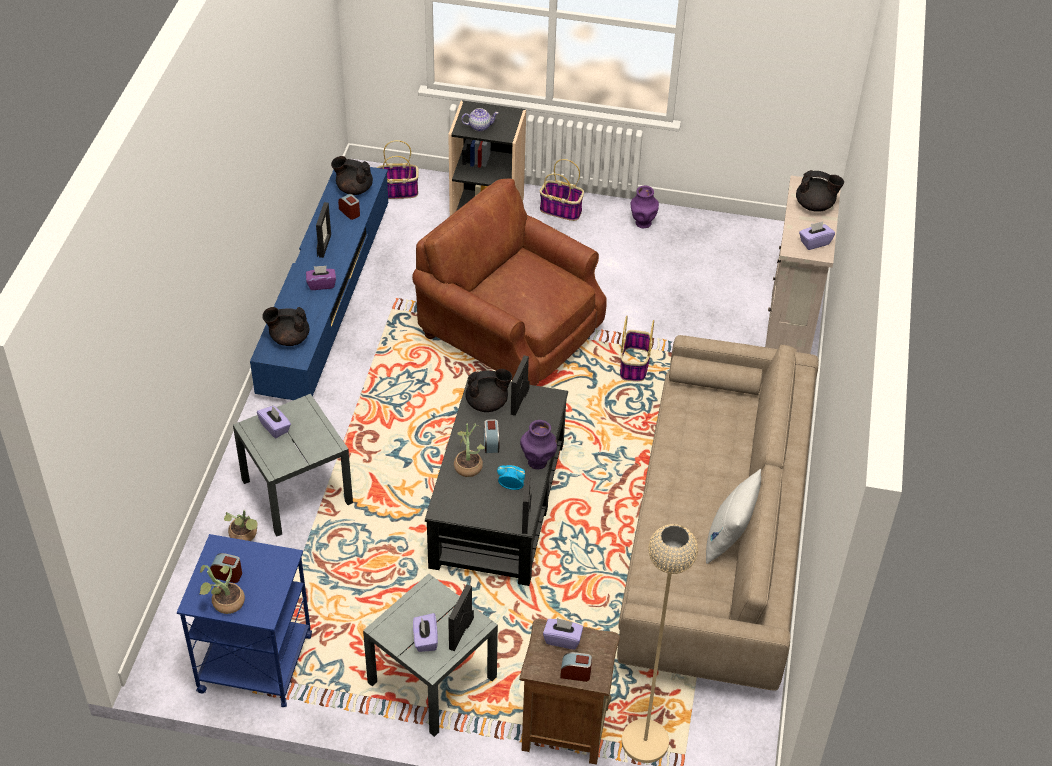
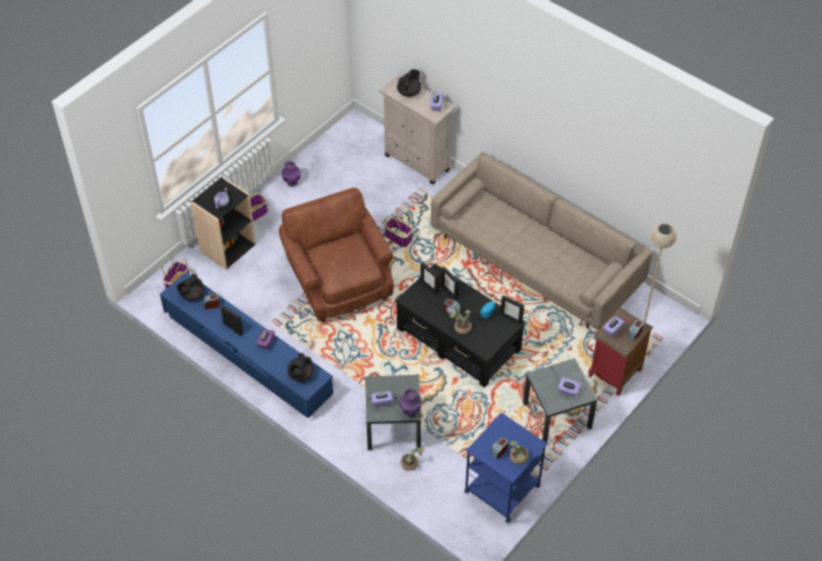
camera: 60 degrees left, 5 degrees up
(461, 633) = (572, 375): picture frame -> picture frame (450, 291)
(487, 403) = (422, 301): black teapot -> none
(509, 335) = (338, 281): brown armchair -> brown armchair turned 90 degrees clockwise
(538, 462) = (477, 297): purple vase -> purple vase (410, 412)
(564, 727) = (614, 372): beige nightstand -> red nightstand
(728, 539) = (566, 246): grey pillow -> none

